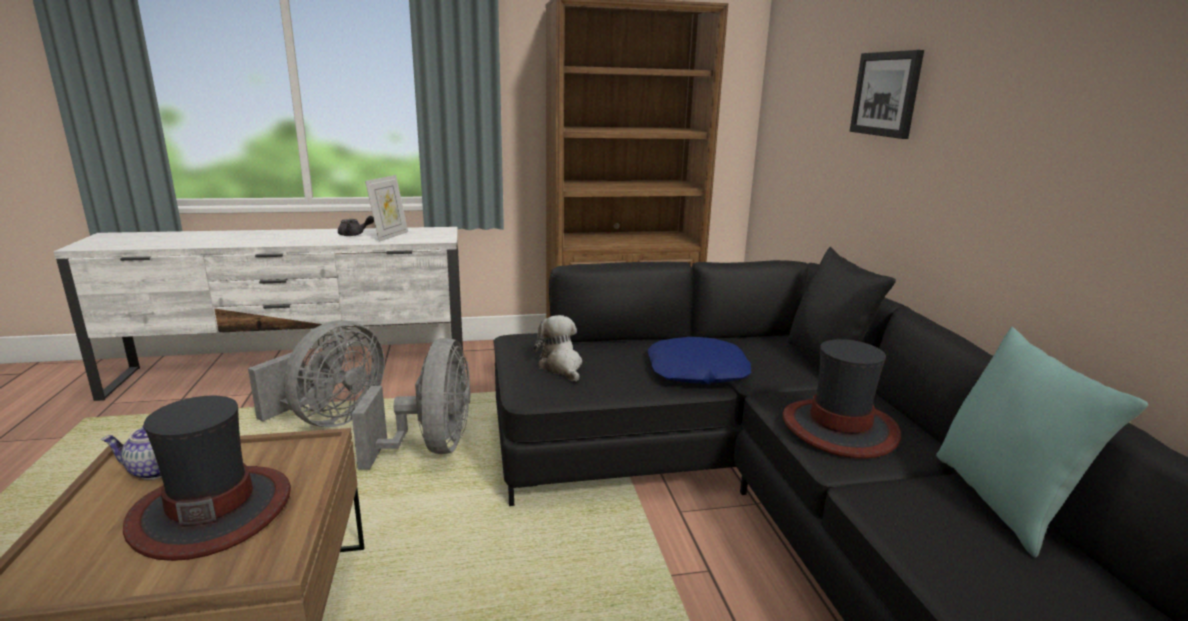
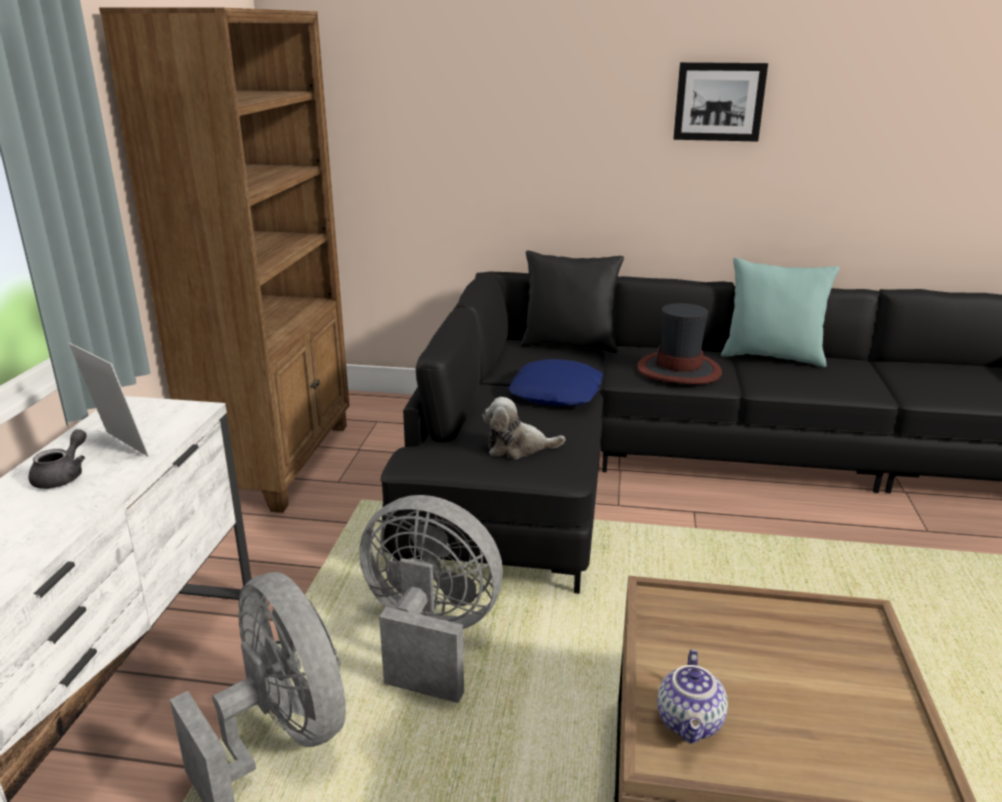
camera: 70 degrees left, 5 degrees up
(212, 510) = (778, 665): hat -> none
(886, 94) = (516, 107): picture -> picture (719, 101)

